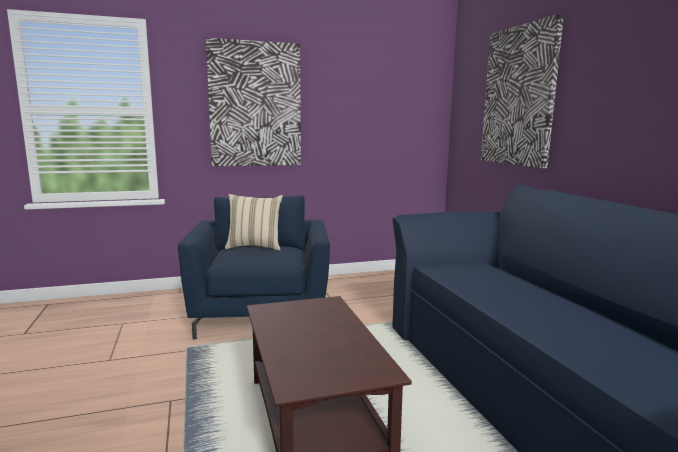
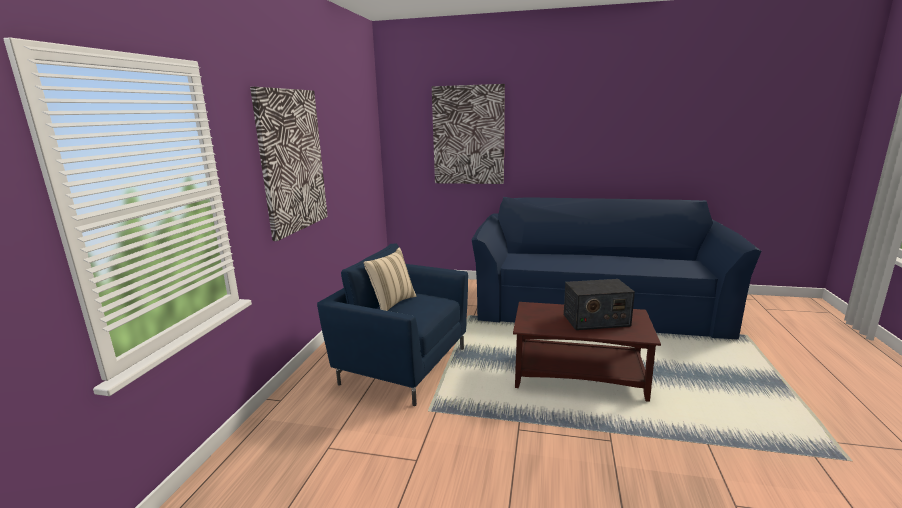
camera: 60 degrees left, 5 degrees up
(322, 344) = (595, 320): none -> radio

